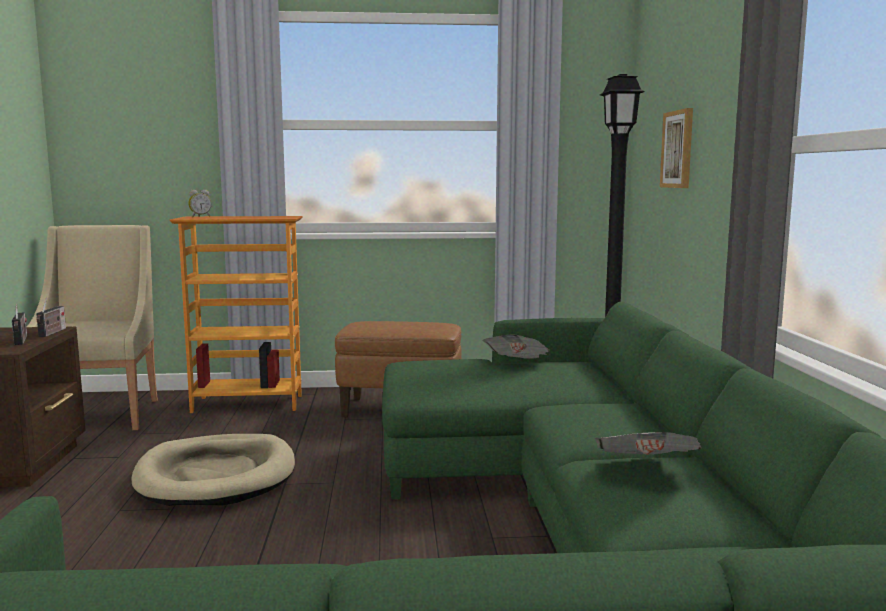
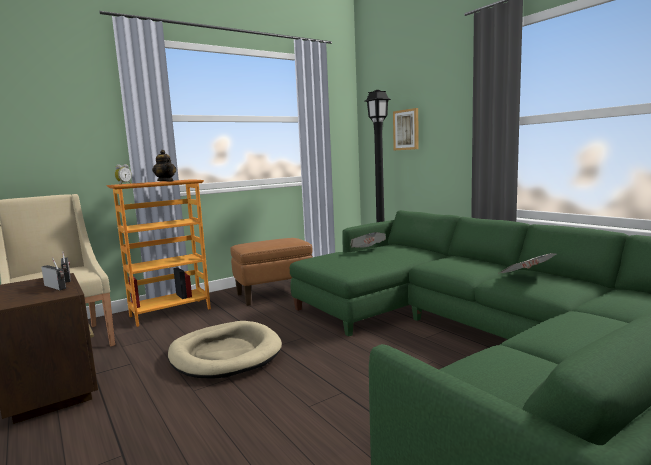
camera: 30 degrees left, 0 degrees up
(256, 216) = (165, 181): none -> teapot

